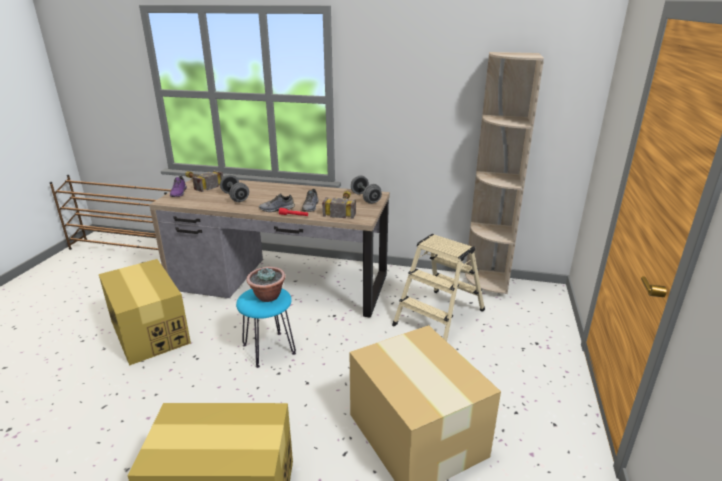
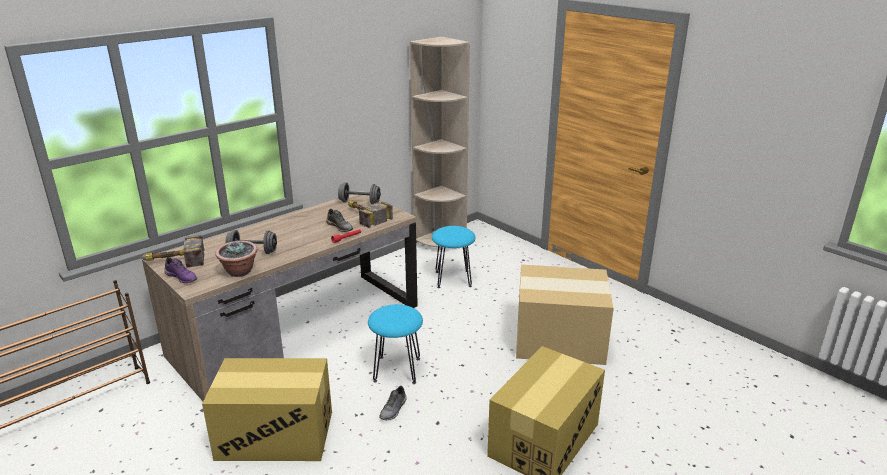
camera: 55 degrees left, 0 degrees up
(268, 296) = (400, 313): potted plant -> potted plant (239, 272)
(277, 209) = (320, 241): grey shoe -> grey shoe (394, 409)
(439, 317) = (453, 279): beige step ladder -> turquoise stool

